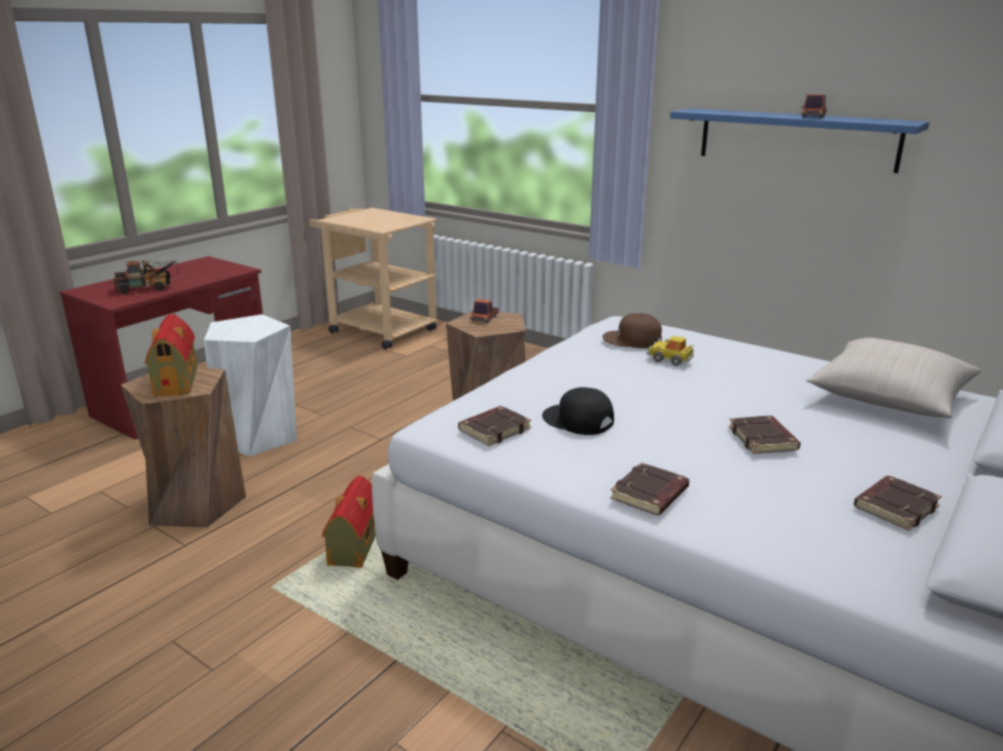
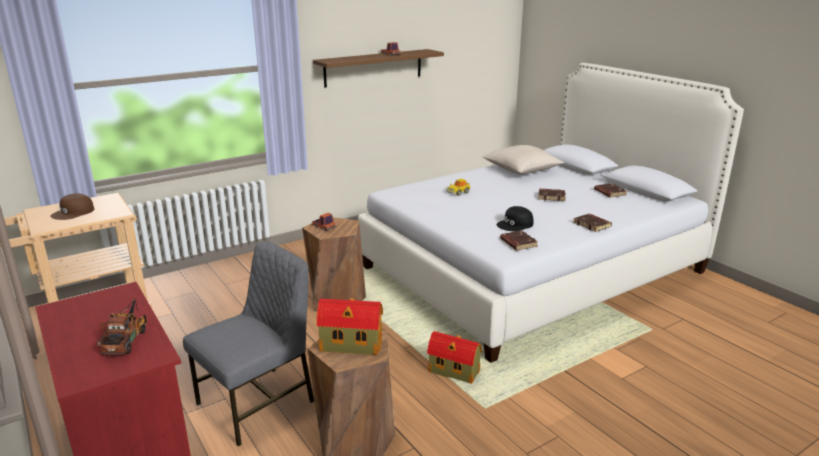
camera: 70 degrees left, 0 degrees up
(259, 435) = (258, 403): white stool -> grey chair
(632, 340) = (424, 194): brown cap -> brown cap (73, 212)
(796, 139) = (373, 68): blue shelf -> brown shelf

